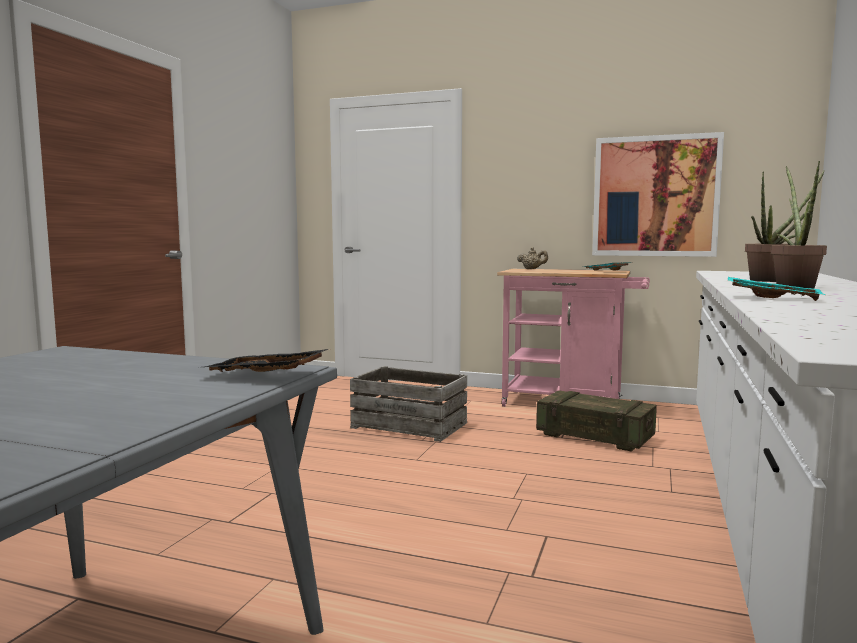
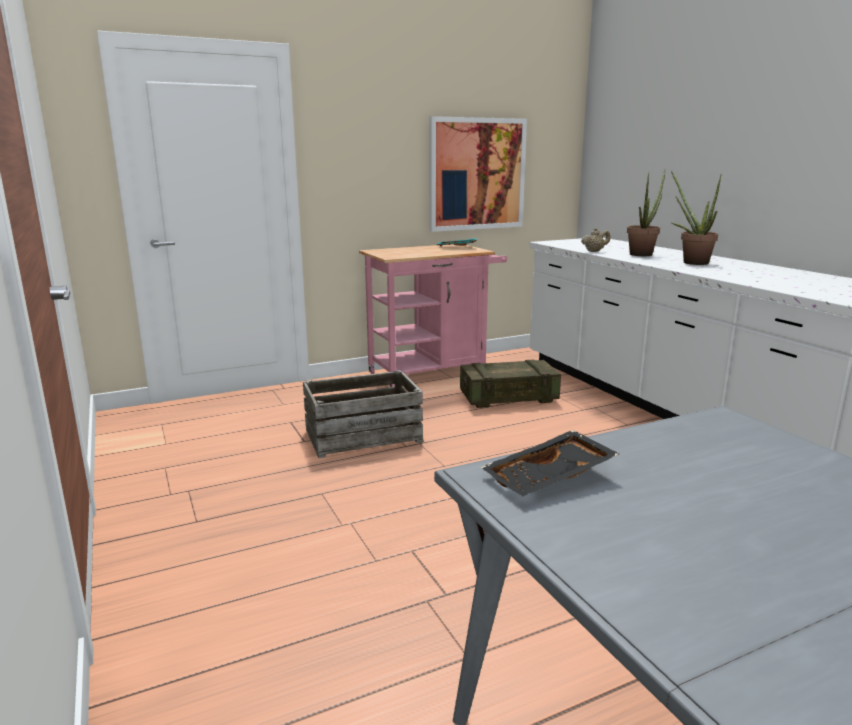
camera: 45 degrees left, 10 degrees up
(265, 376) = (750, 431): black tray -> black tray (550, 478)
(532, 269) = (385, 250): beige teapot -> beige teapot (594, 251)
(772, 298) = (755, 280): turquoise tray -> none

